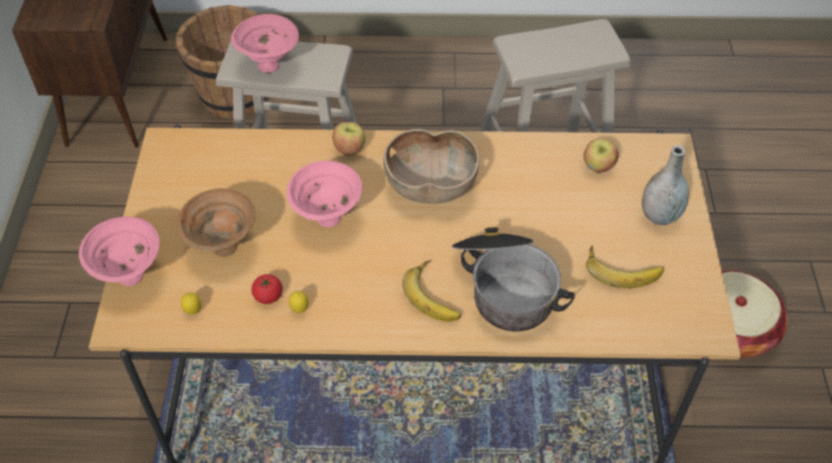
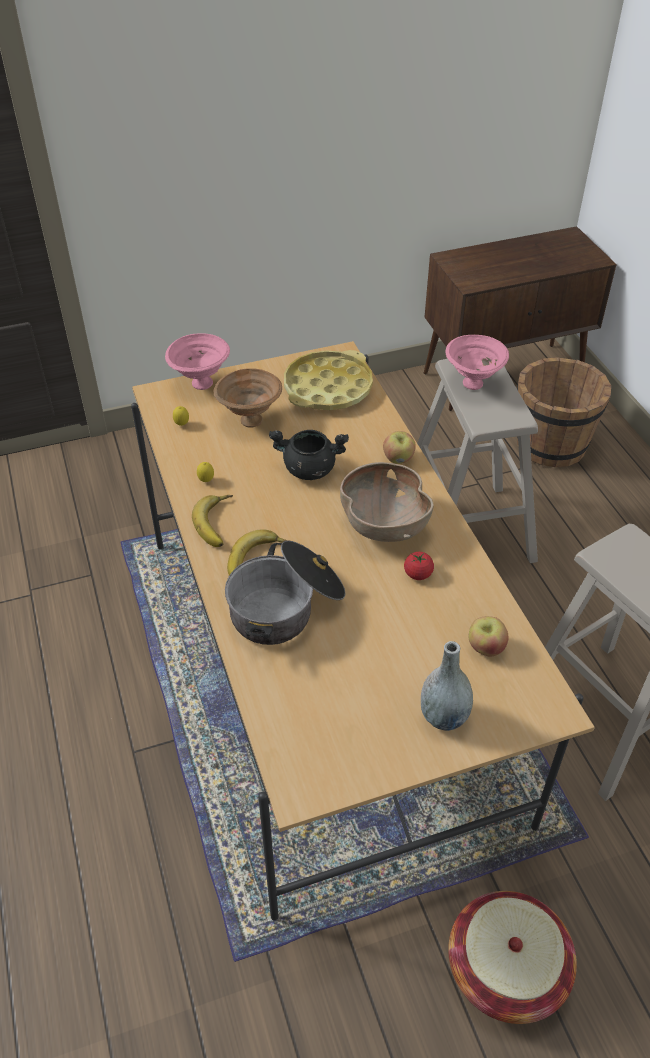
camera: 70 degrees right, 5 degrees down
(211, 169) = (327, 388): none -> yellow tray
(268, 296) = (212, 459): tomato -> tomato (418, 574)
(328, 219) = (309, 469): pink bowl -> black cooking pot
(622, 268) = (352, 697): banana -> banana (218, 523)

